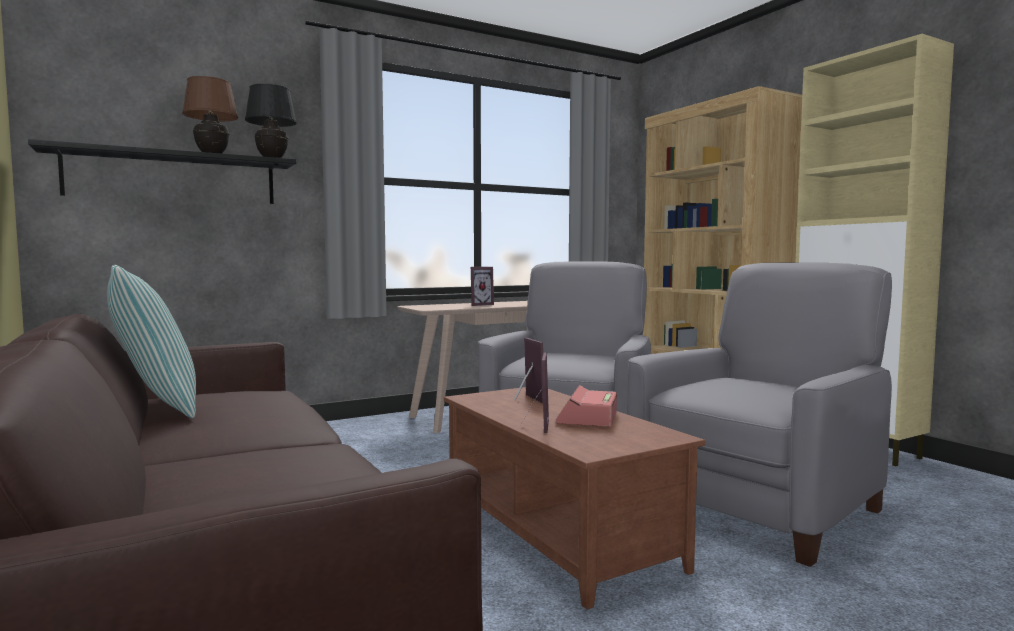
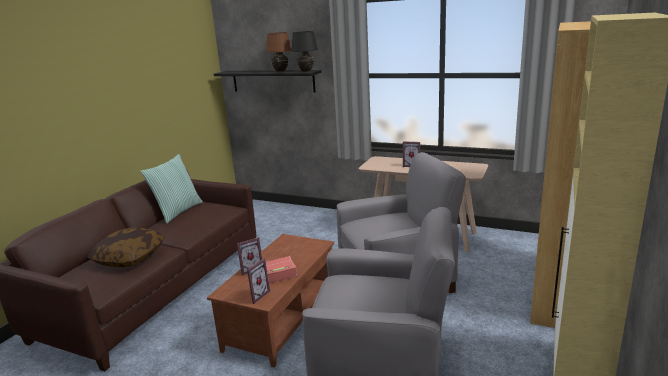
camera: 55 degrees right, 15 degrees up
(280, 466) = (130, 257): none -> pillow
(525, 399) = (297, 250): picture frame -> picture frame (256, 295)

